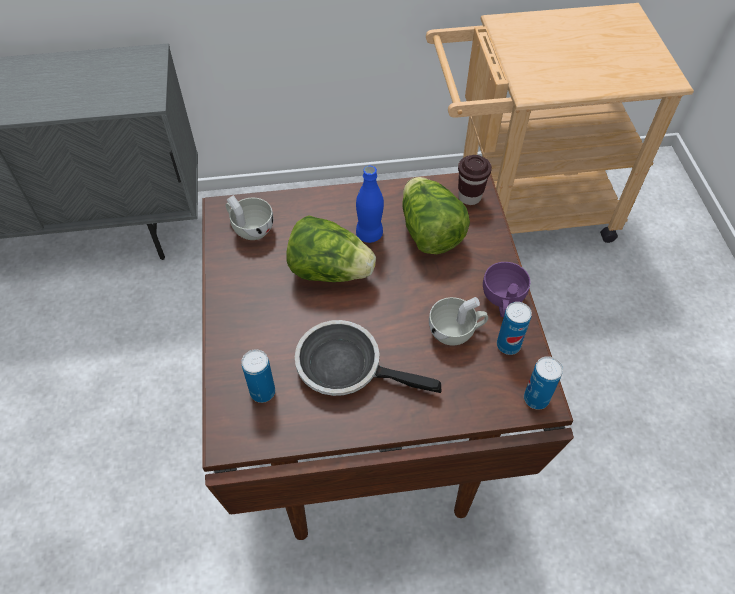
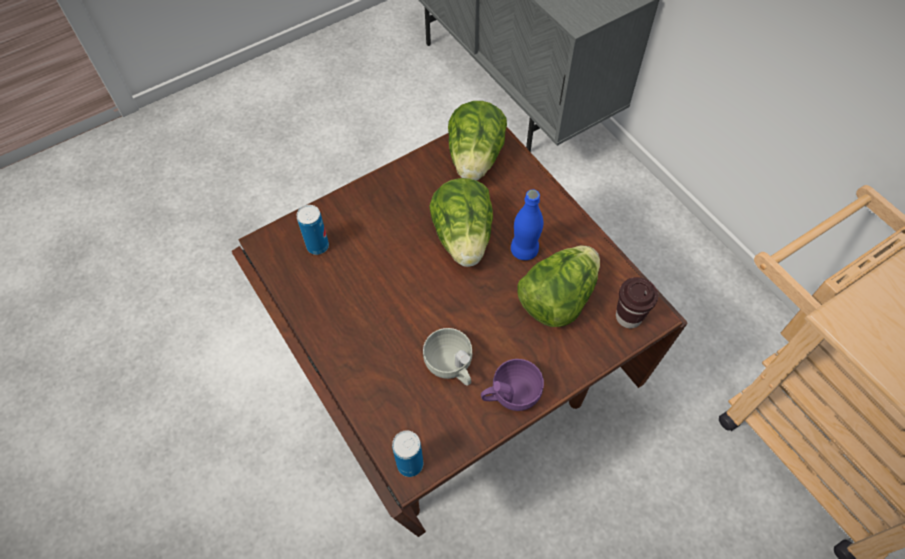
camera: 65 degrees right, 5 degrees up
(250, 228) = (475, 159): white cup -> lettuce
(346, 366) = (370, 294): frying pan -> none
(508, 345) = (459, 418): can -> none

